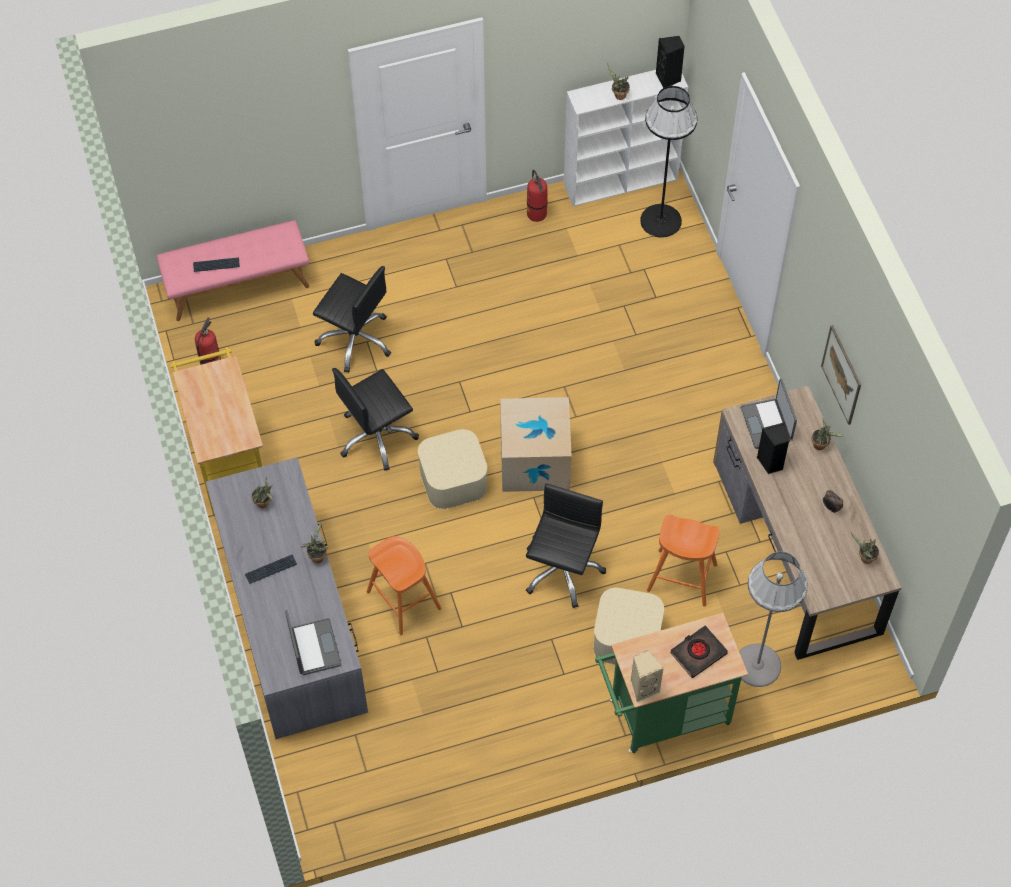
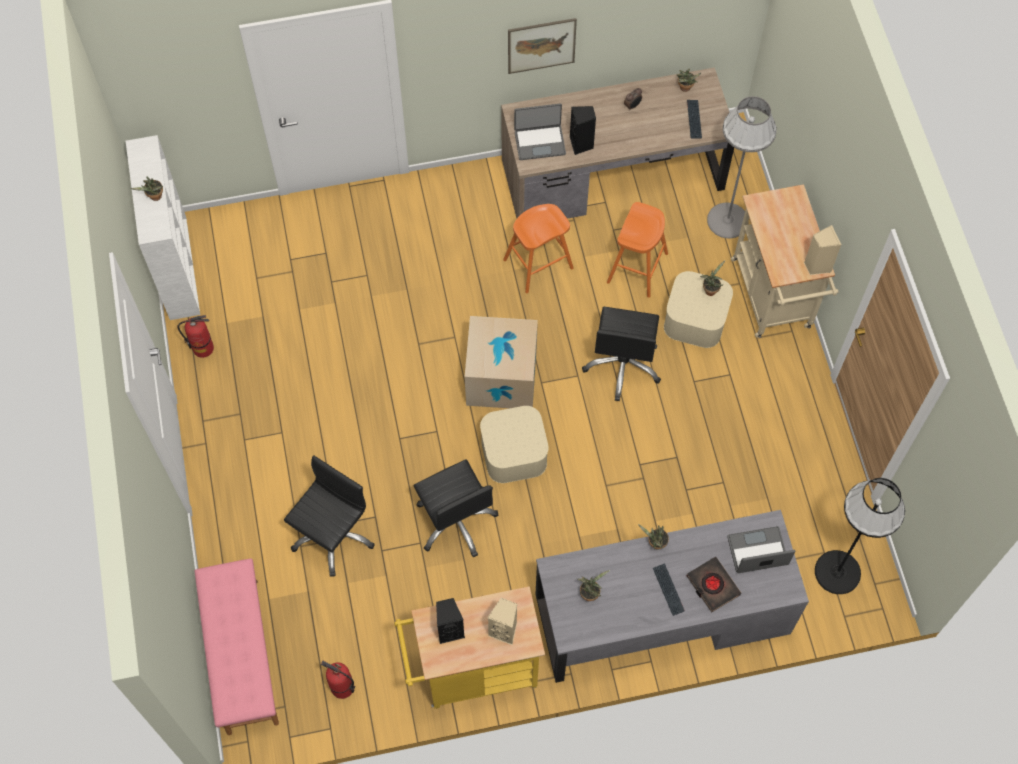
camera: 85 degrees left, 5 degrees up
(216, 265) = (246, 655): keyboard -> keyboard (694, 119)
(219, 429) = (504, 630): none -> beige speaker
(403, 600) = (645, 507): orange stool -> orange stool (538, 264)
(562, 570) = (623, 365): black office chair -> black office chair turned 105 degrees counterclockwise
(660, 220) = (234, 238): black floor lamp -> black floor lamp (837, 572)
(662, 715) = (773, 299): green cart -> beige cart
(668, 79) = (143, 150): black speaker -> black speaker (450, 630)
(698, 653) = (783, 219): black book -> black book (712, 585)
(821, 445) = (566, 104): potted plant -> potted plant (710, 289)

